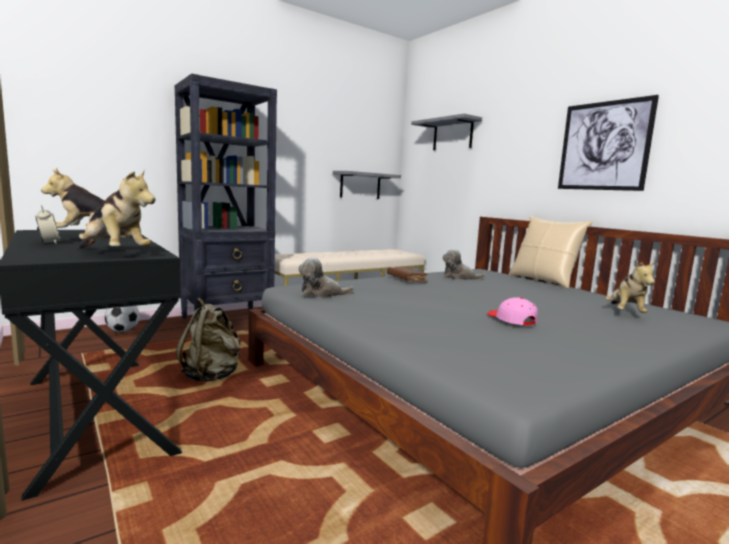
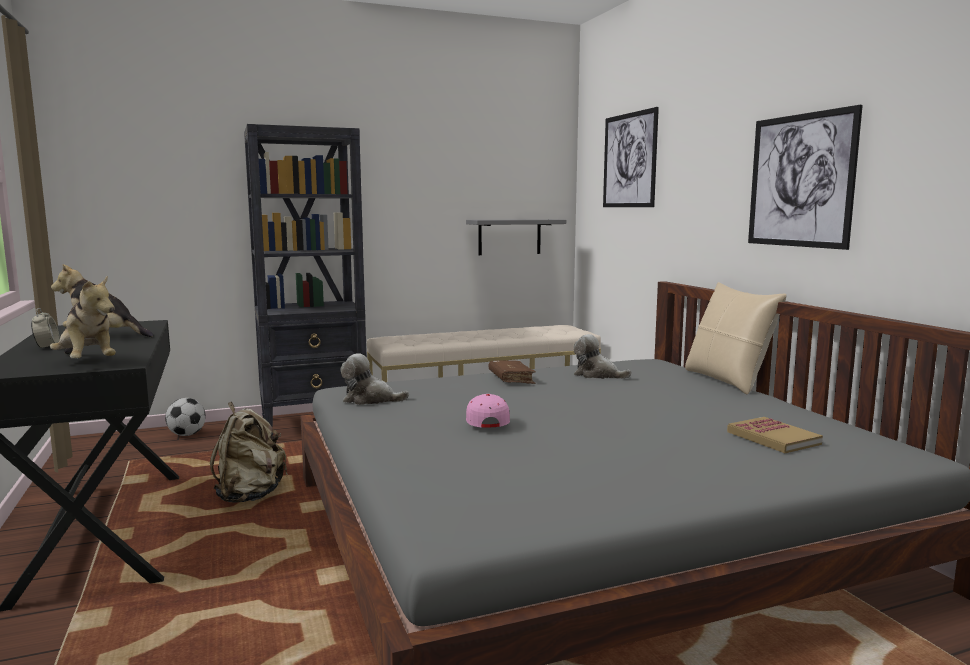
camera: 15 degrees right, 0 degrees up
(452, 135) = (629, 160): grey shelf -> picture
(511, 319) = (574, 444): pink cap -> pink cap (486, 421)
(625, 313) = (773, 438): plush toy -> book

